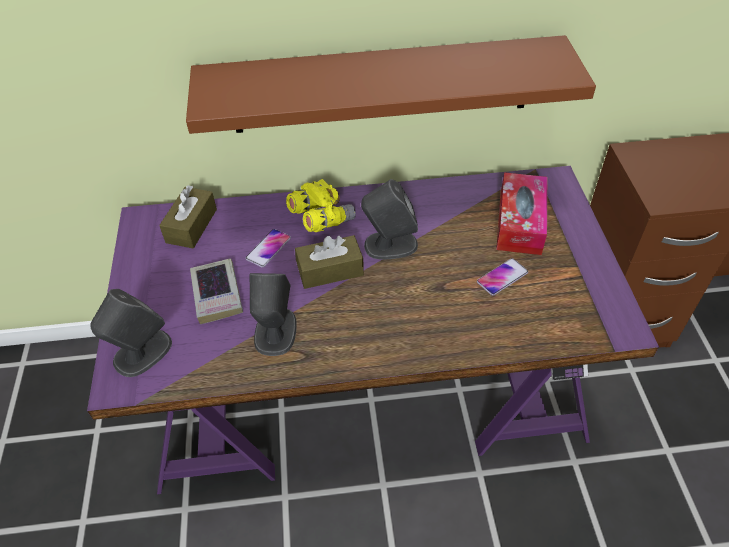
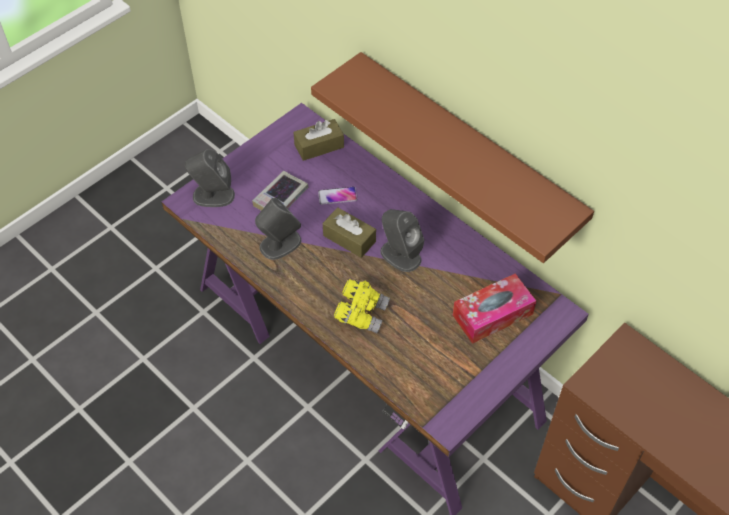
camera: 50 degrees right, 5 degrees up
(321, 218) = (388, 204): yellow binoculars -> yellow binoculars (361, 313)
(502, 277) = (429, 332): phone -> none

